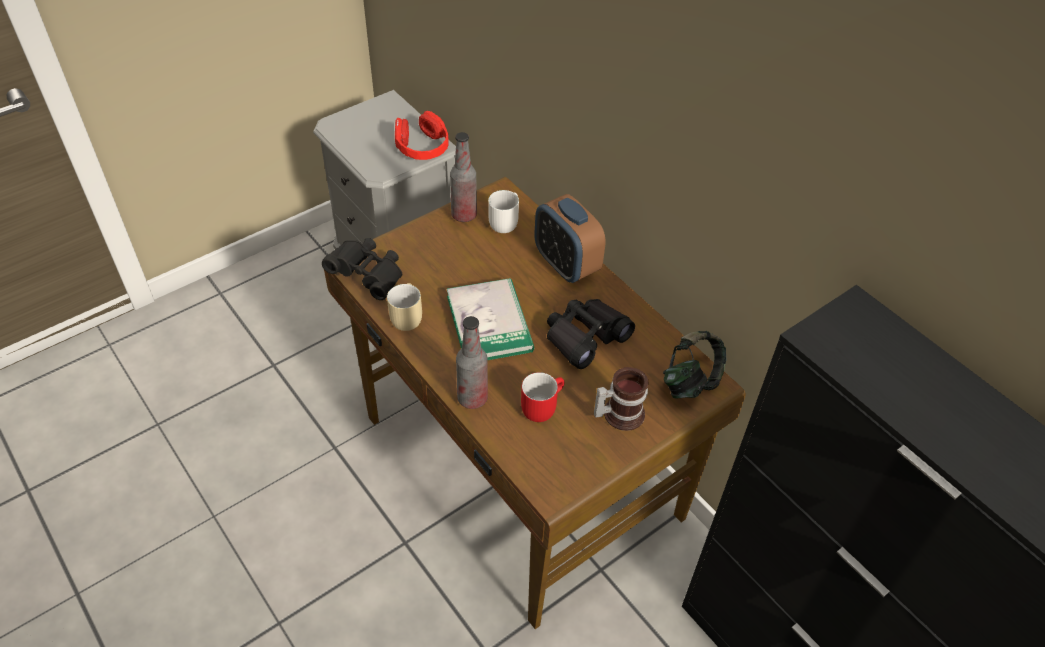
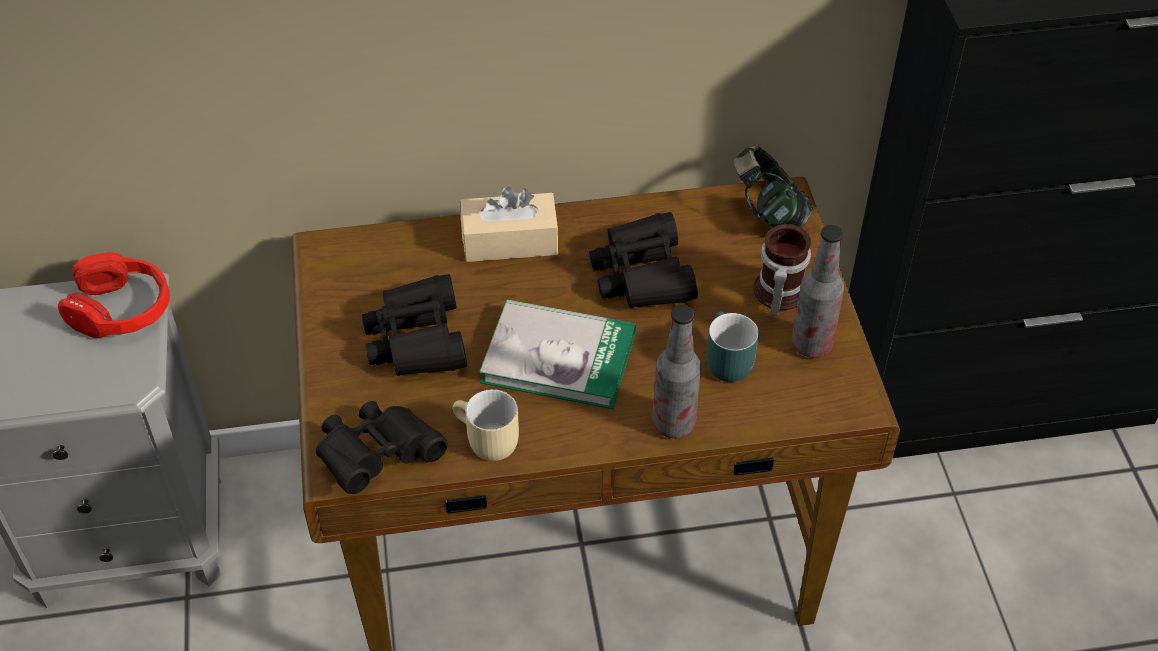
camera: 60 degrees left, 0 degrees up
(461, 257) = (417, 339): none -> black binoculars
(464, 215) = (338, 305): bottle -> bottle (811, 344)
(503, 221) = (382, 269): white mug -> none
(540, 405) = (723, 361): red mug -> turquoise mug
(566, 265) = (510, 241): alarm clock -> beige tissue box

